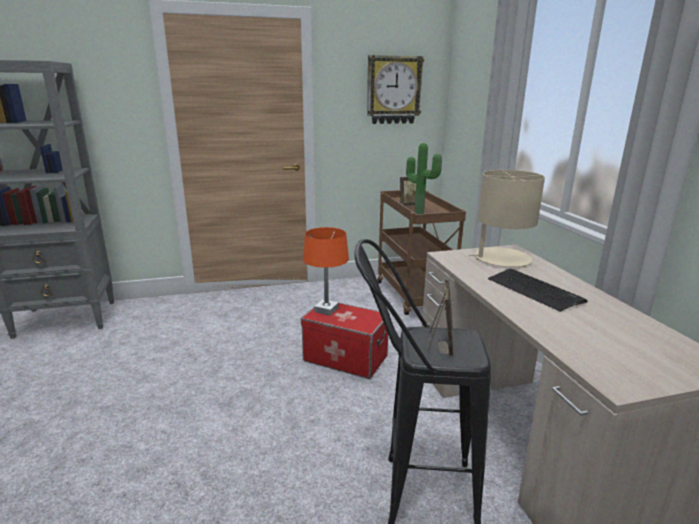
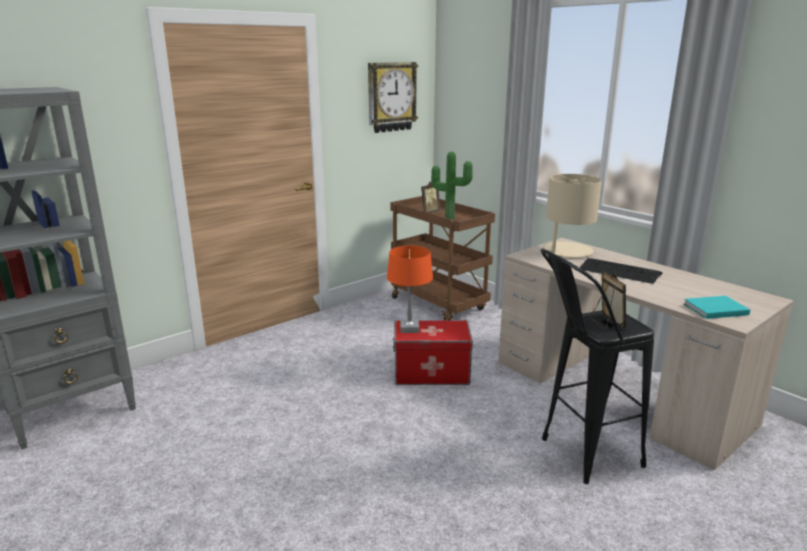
camera: 25 degrees left, 0 degrees up
(607, 360) = (713, 309): none -> turquoise book

